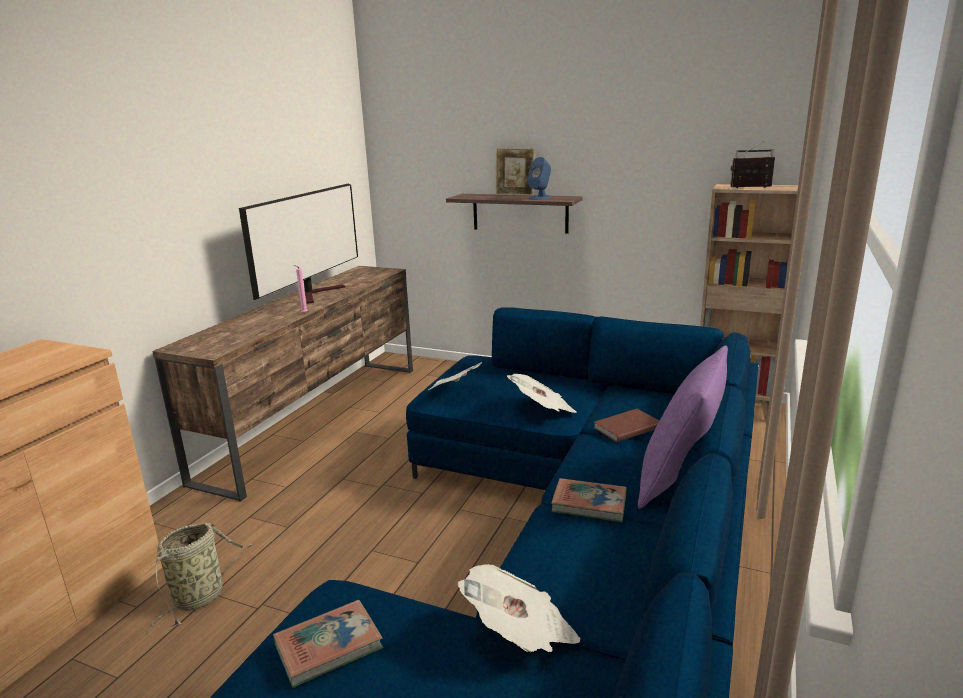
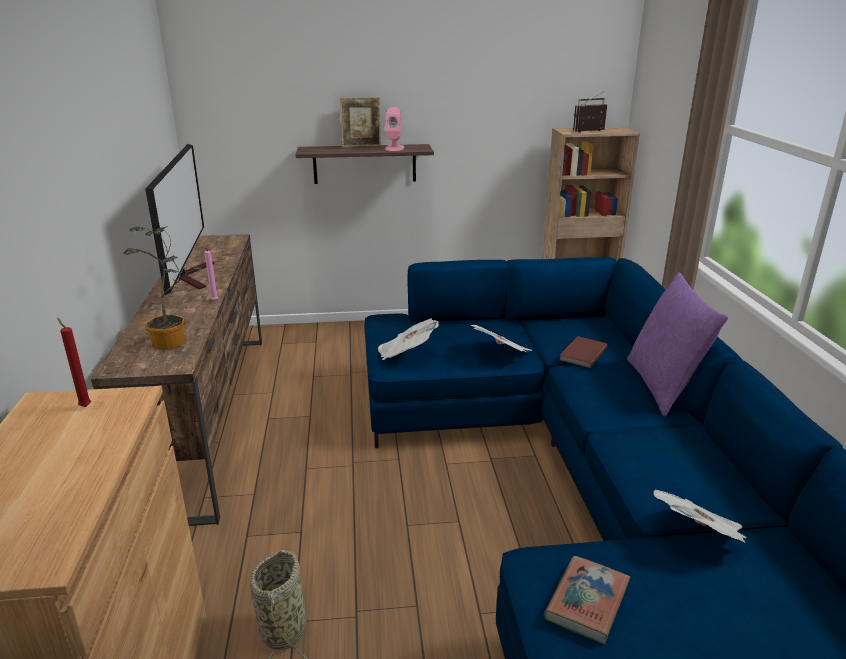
camera: 30 degrees left, 5 degrees up
(50, 352) = (84, 406): none -> red candle
(234, 337) = (174, 342): none -> potted plant
(540, 198) = (394, 148): blue speaker -> pink speaker
(589, 504) = (629, 423): book -> none

